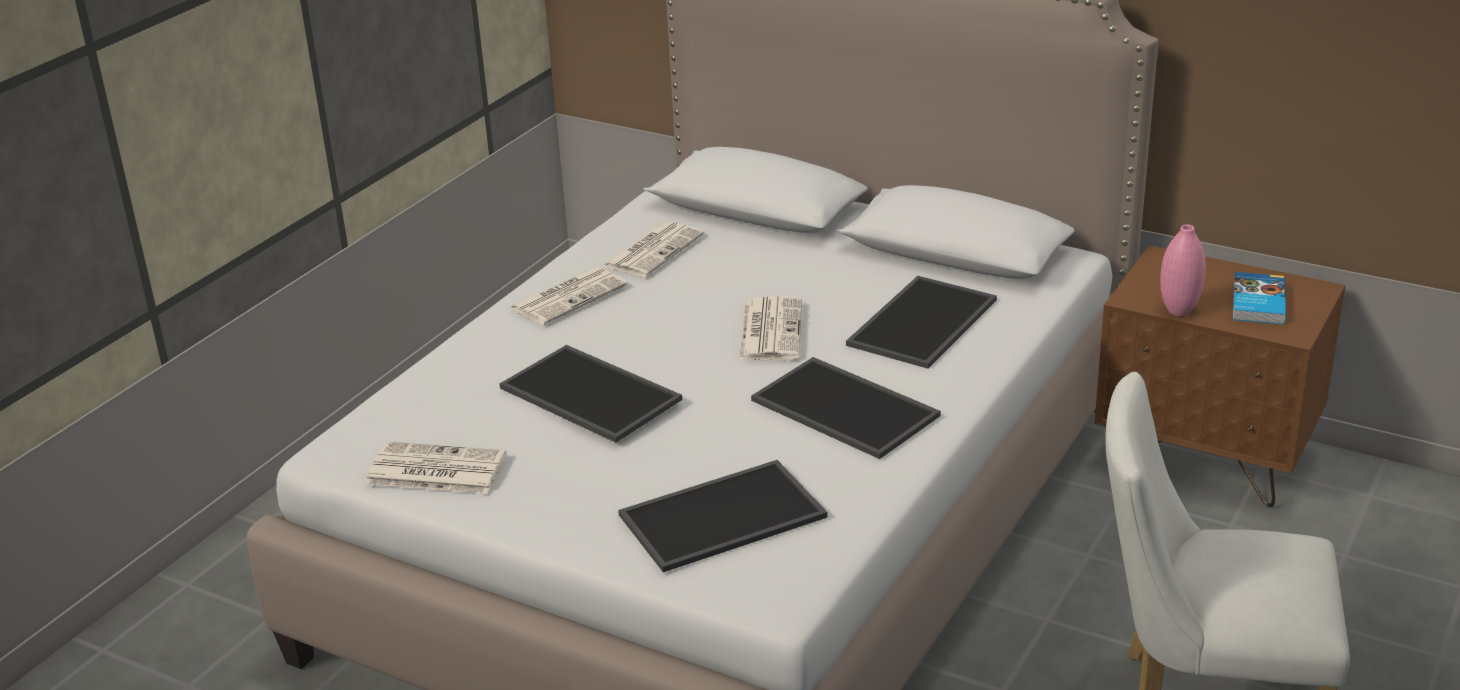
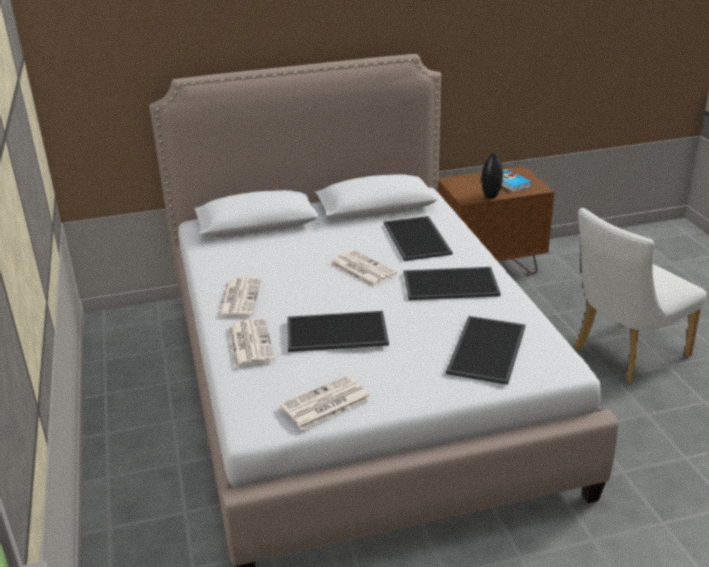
camera: 45 degrees left, 0 degrees up
(653, 250) = (242, 260): newspaper -> newspaper (250, 343)
(1178, 311) = (491, 196): pink vase -> black vase

